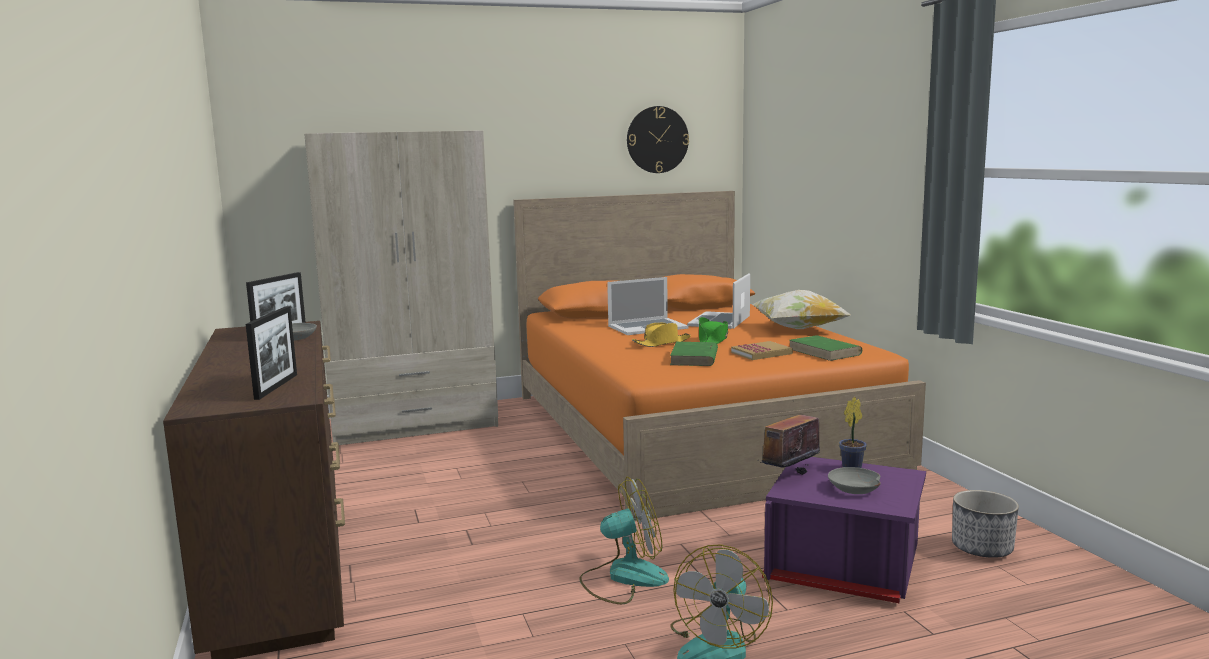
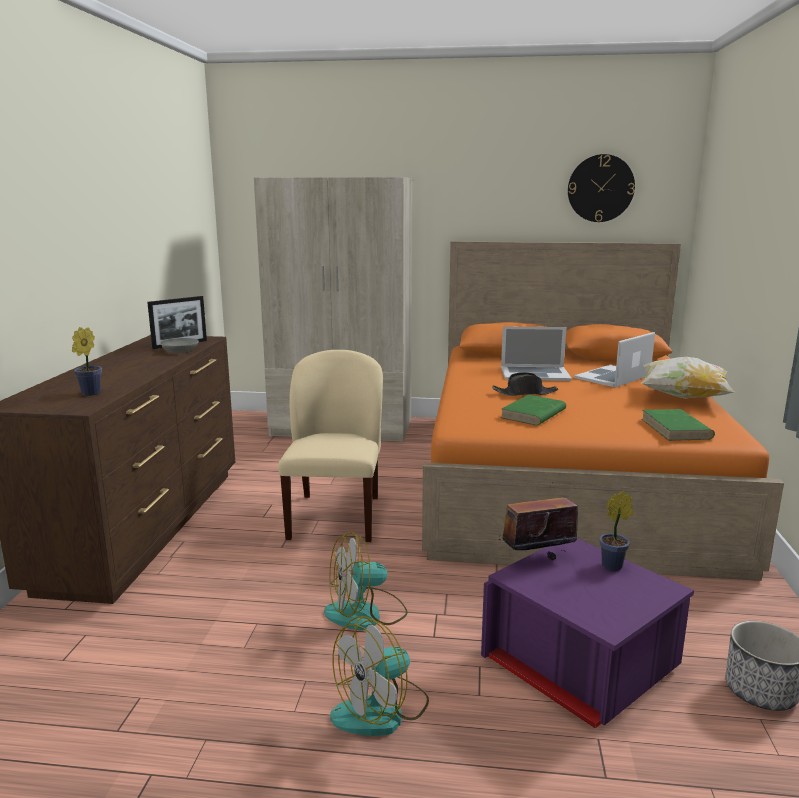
camera: 25 degrees right, 5 degrees up
(276, 386) = (89, 394): picture frame -> potted plant
(500, 505) = (335, 516): none -> beige chair
(623, 578) = (366, 614): fan -> fan turned 150 degrees clockwise
(662, 343) = (525, 393): yellow hat -> black hat
(712, 340) = (577, 397): green hat -> none
(761, 353) = (606, 419): book -> none
(854, 488) = (587, 591): grey bowl -> none

